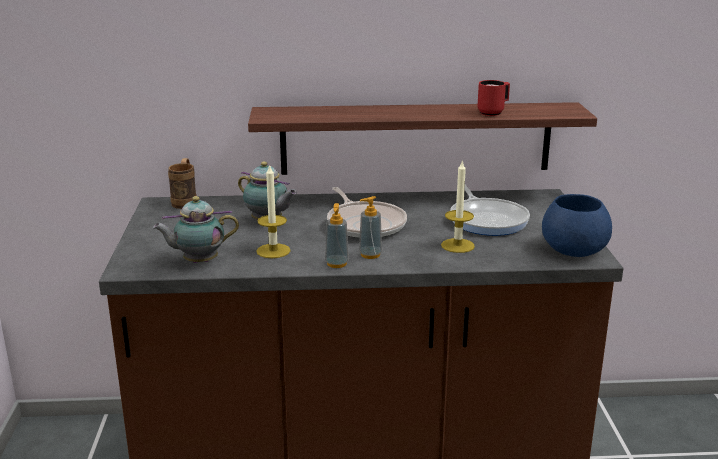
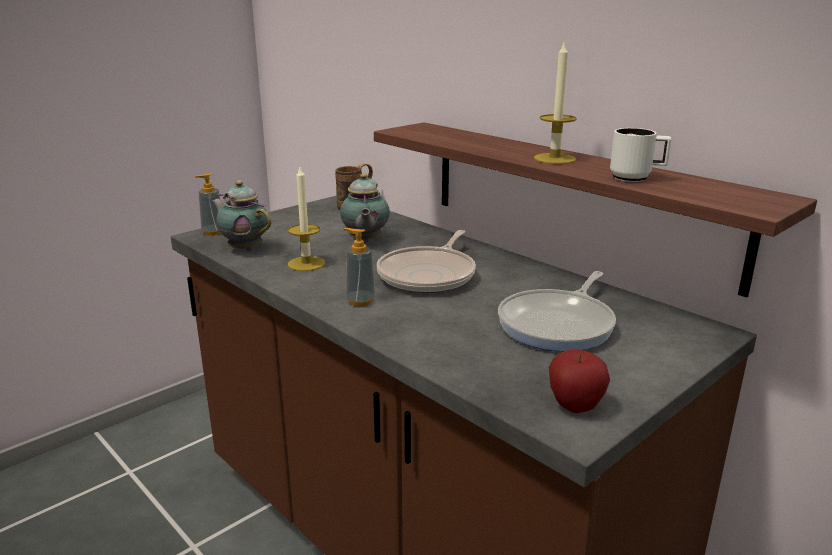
camera: 50 degrees right, 0 degrees up
(336, 264) = (316, 295): soap dispenser -> soap dispenser (213, 232)
(457, 245) = (456, 332): candle -> candle (554, 159)
(493, 112) = (636, 178): red mug -> white mug
(574, 250) = (575, 407): blue bowl -> apple

